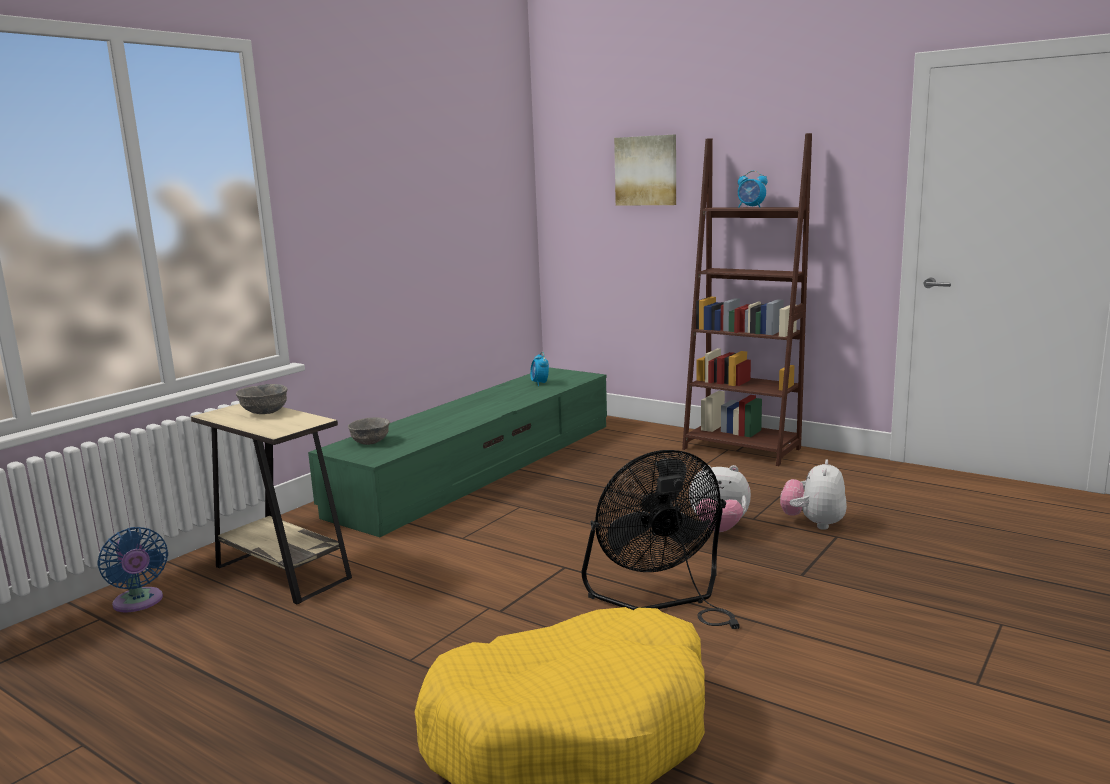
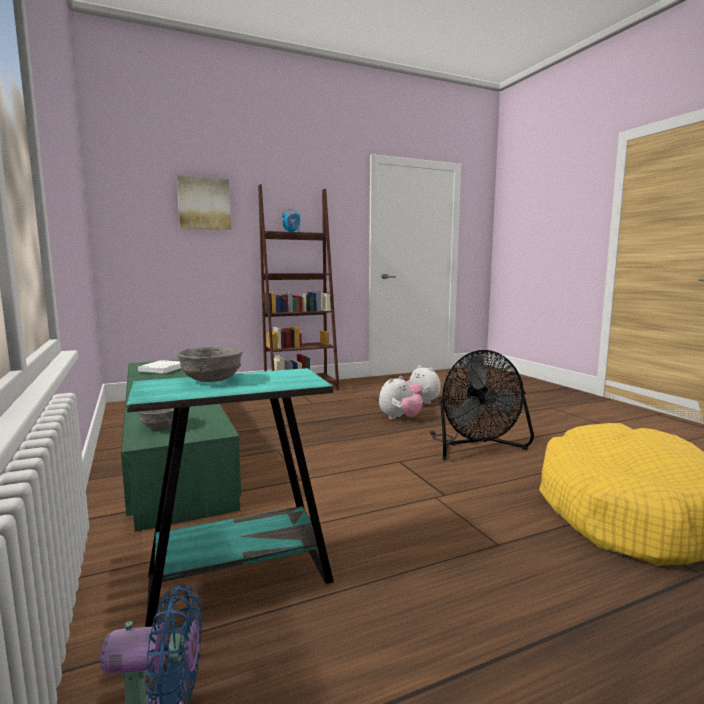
camera: 60 degrees left, 5 degrees down
(282, 572) = (239, 578): beige side table -> turquoise side table
(540, 383) = (162, 370): alarm clock -> white book
(670, 597) = (472, 448): black fan -> black fan turned 120 degrees counterclockwise

